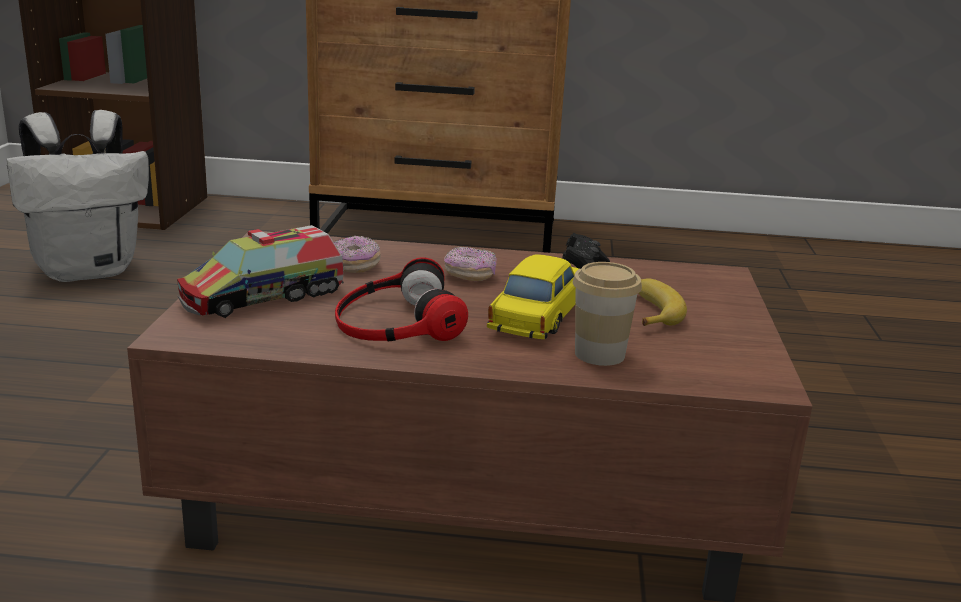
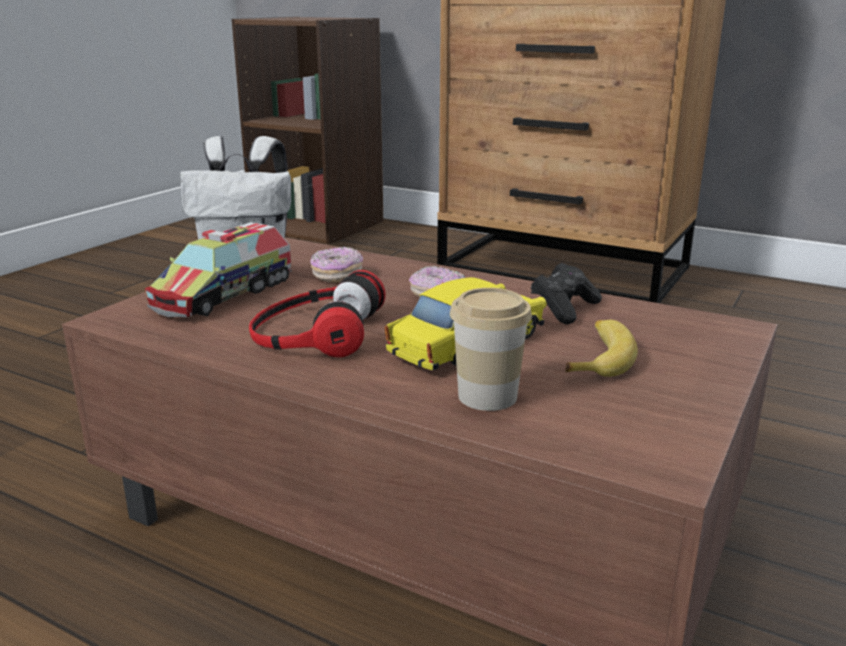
camera: 25 degrees right, 0 degrees up
(263, 296) = (224, 294): toy truck -> toy truck turned 45 degrees counterclockwise

